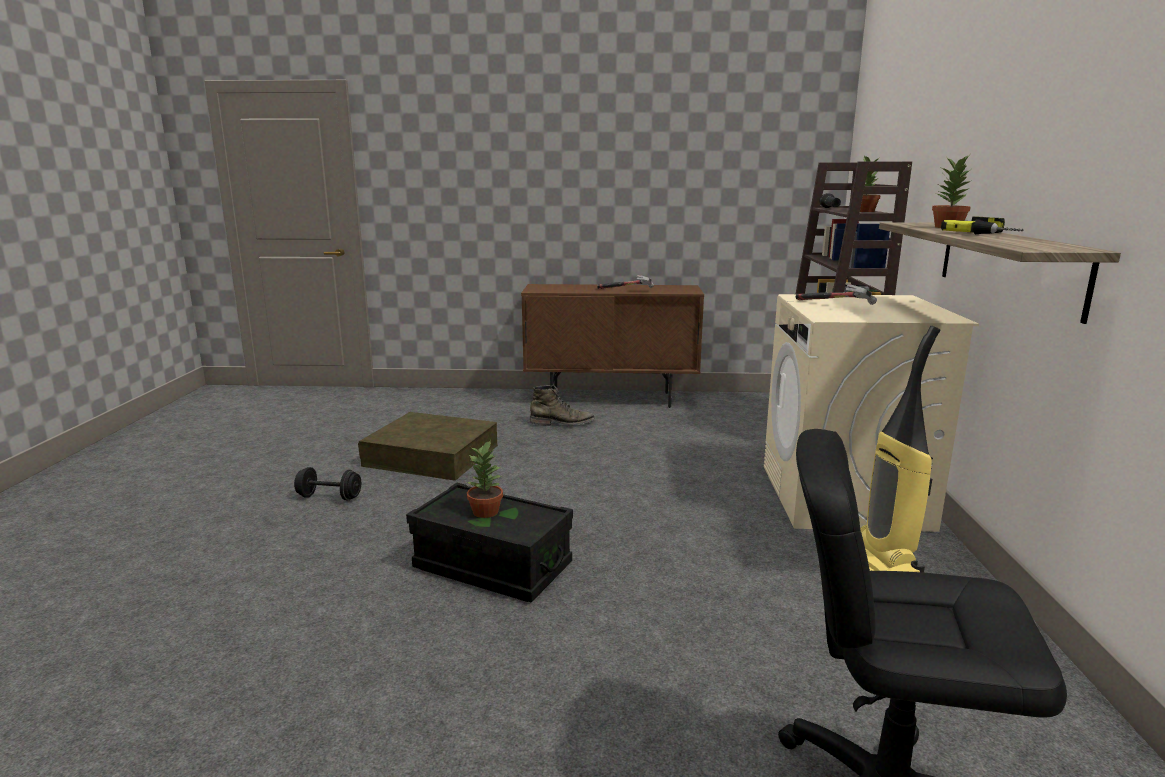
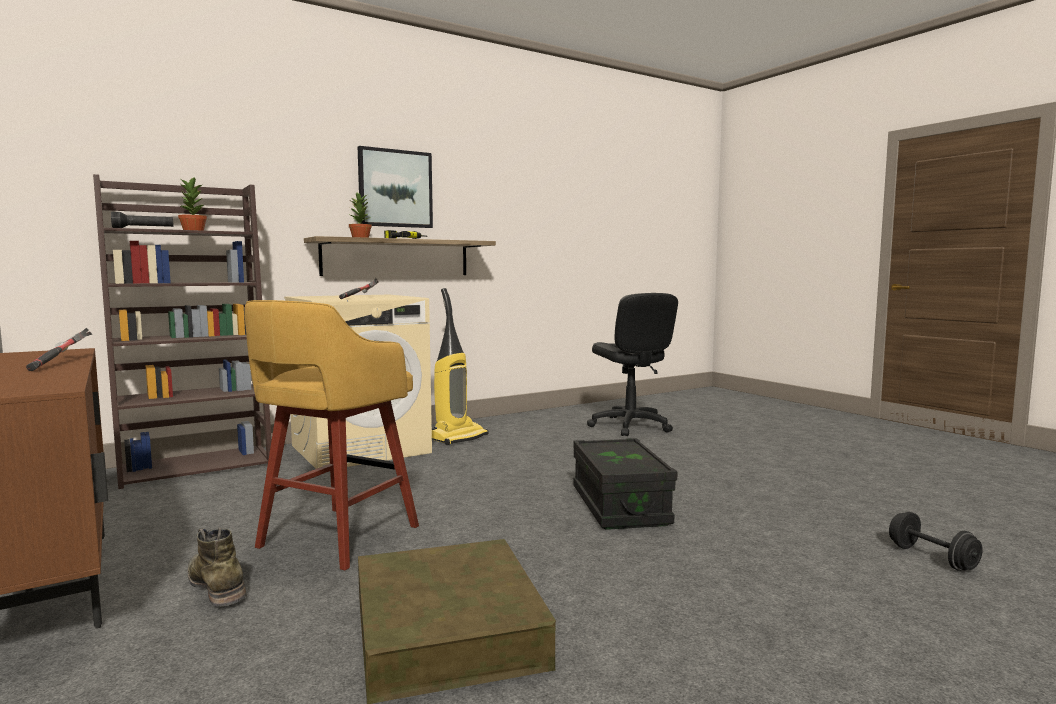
camera: 125 degrees left, 10 degrees down
(329, 497) = (662, 633): black dumbbell -> black dumbbell (932, 558)
(486, 512) = (620, 458): potted plant -> none
(588, 452) = (335, 538): none -> yellow stool
(1030, 138) = (395, 188): none -> picture

